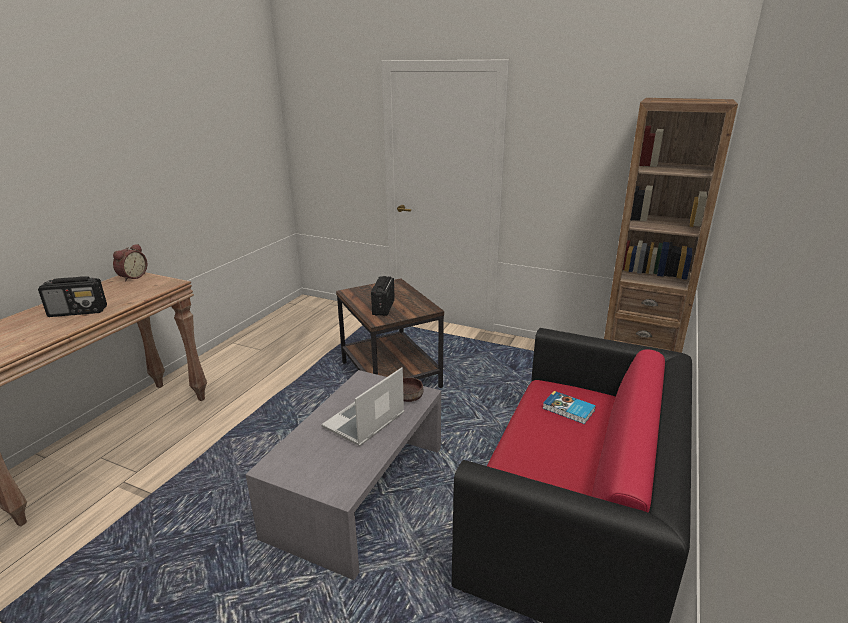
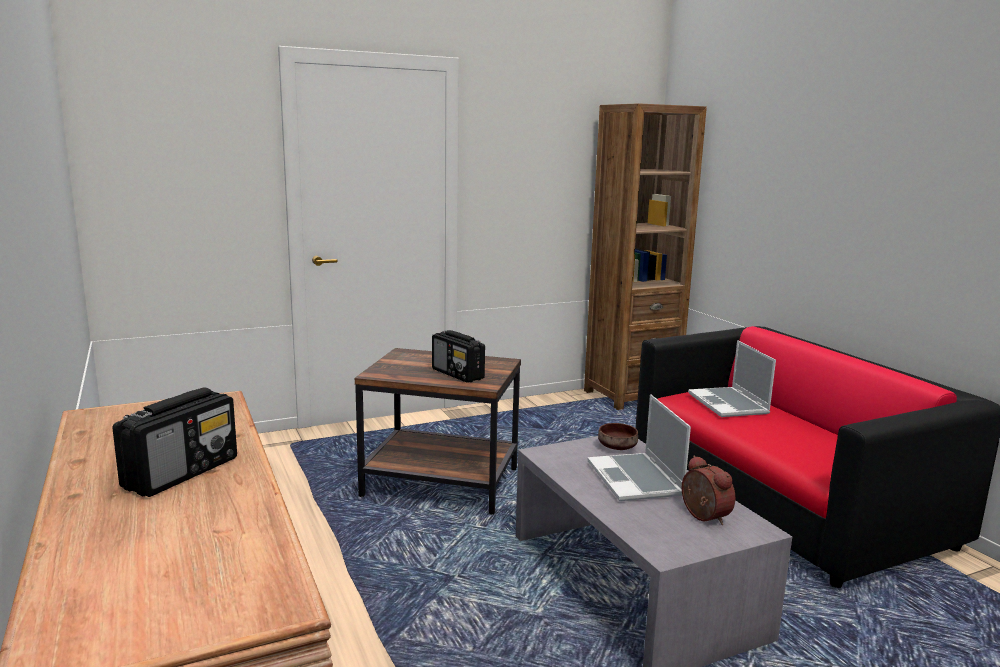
camera: 50 degrees left, 10 degrees down
(132, 277) = (107, 416): alarm clock -> alarm clock (702, 517)
(568, 410) = (729, 404): book -> laptop

